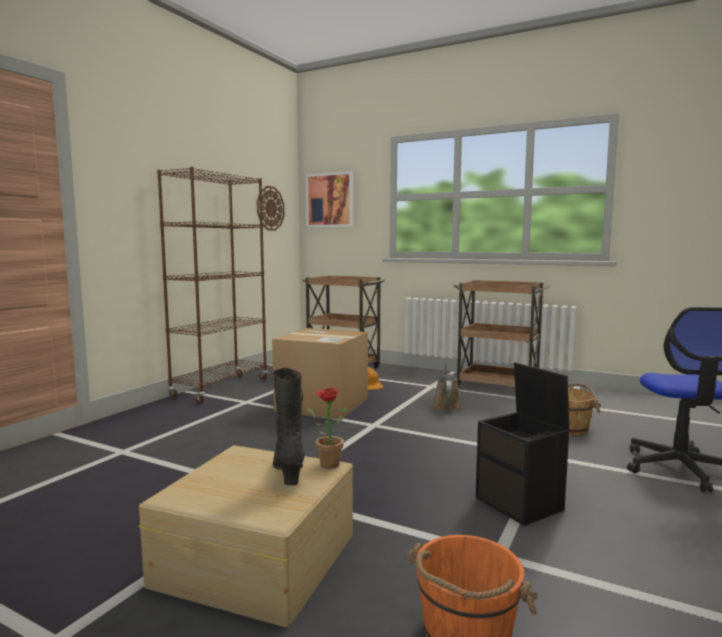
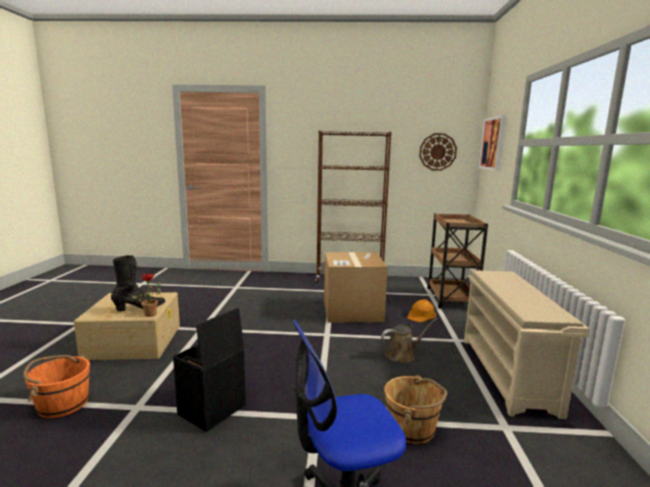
camera: 65 degrees right, 5 degrees up
(498, 387) = (508, 374): brown cart -> beige shoe rack

